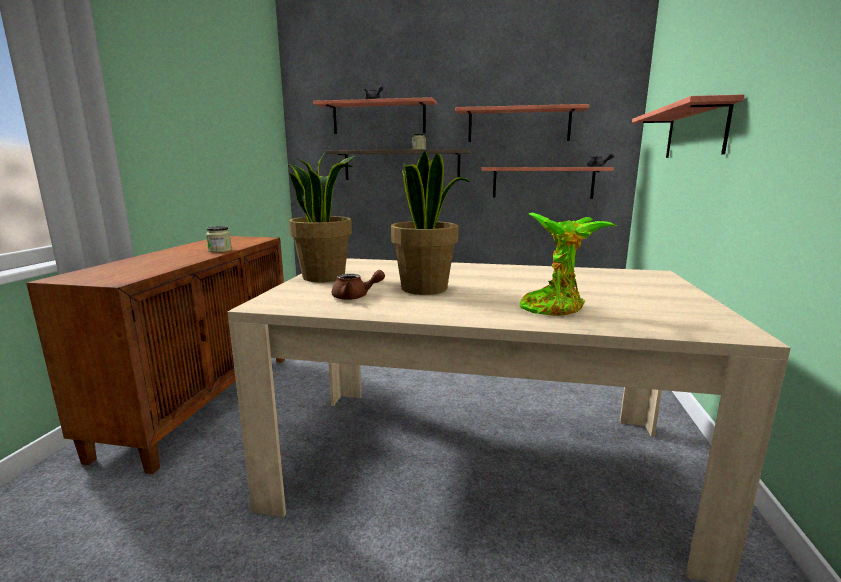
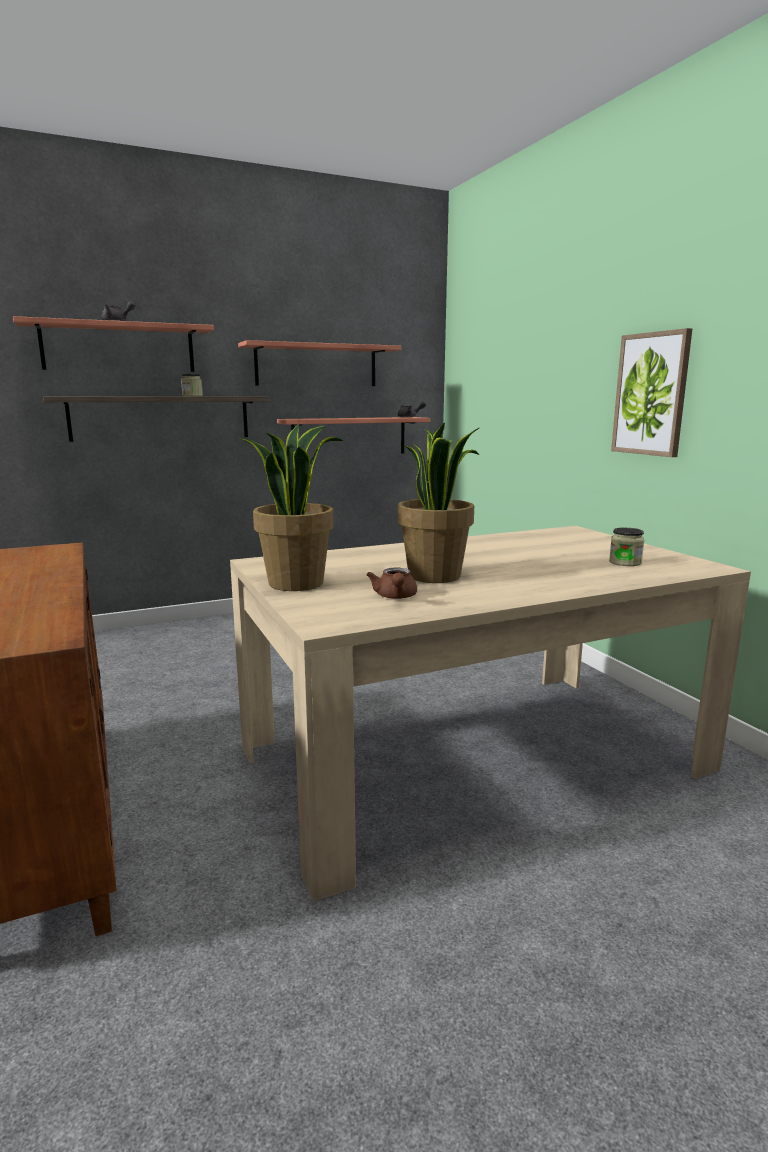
camera: 35 degrees left, 0 degrees up
(220, 250) = (55, 573): jar -> jar (625, 562)
(355, 297) = (395, 597): brown teapot -> brown teapot turned 120 degrees clockwise
(555, 307) = (576, 572): potted plant -> none
(695, 132) = (541, 388): shelf -> none
(775, 127) = (651, 394): none -> picture

